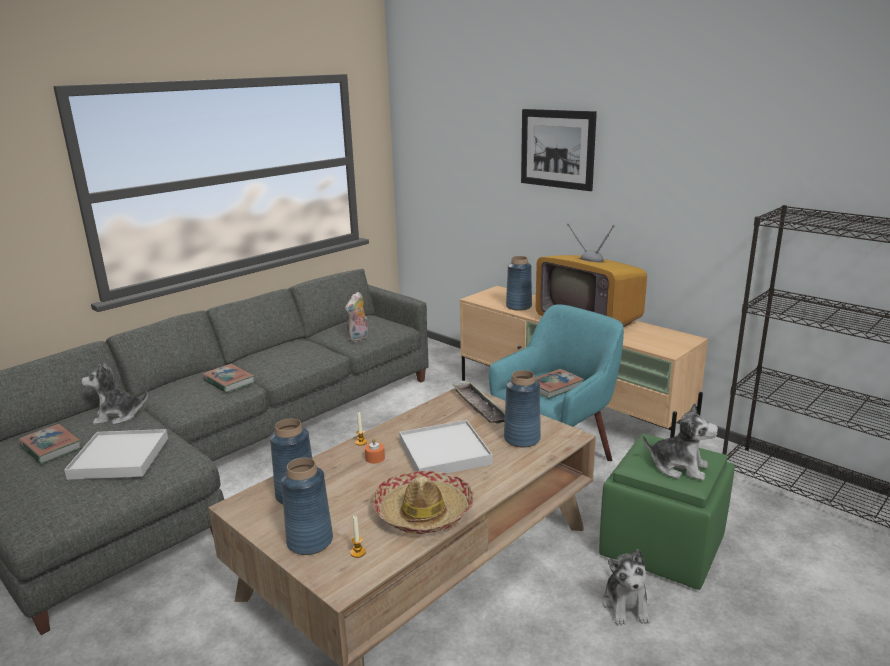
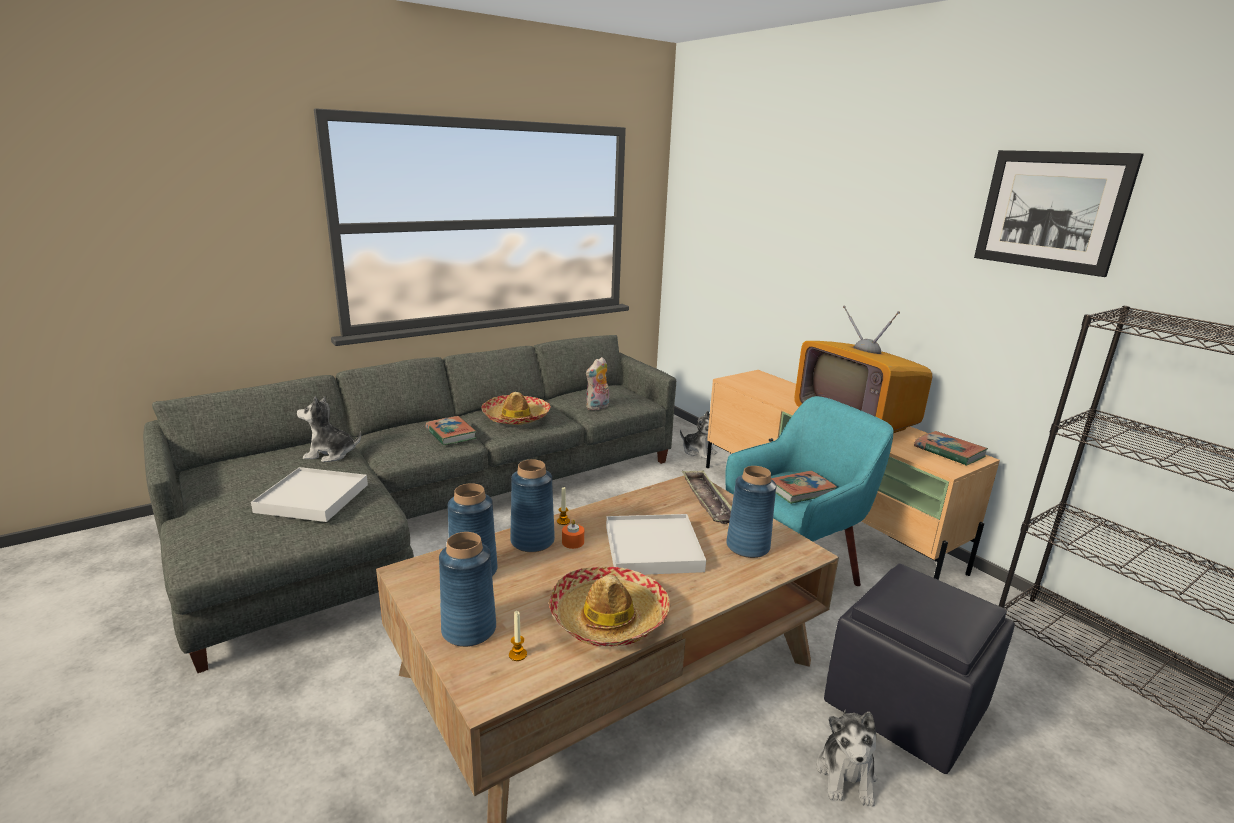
camera: 10 degrees right, 0 degrees up
(51, 447) = (253, 476): book -> book (949, 452)
(286, 358) = (516, 417): none -> hat
(518, 306) = (776, 394): blue vase -> blue vase (532, 541)
(557, 149) = (844, 221): picture -> picture (1051, 210)
(661, 545) = (904, 704): green ottoman -> black ottoman
(679, 467) = (939, 615): plush toy -> plush toy (698, 452)

